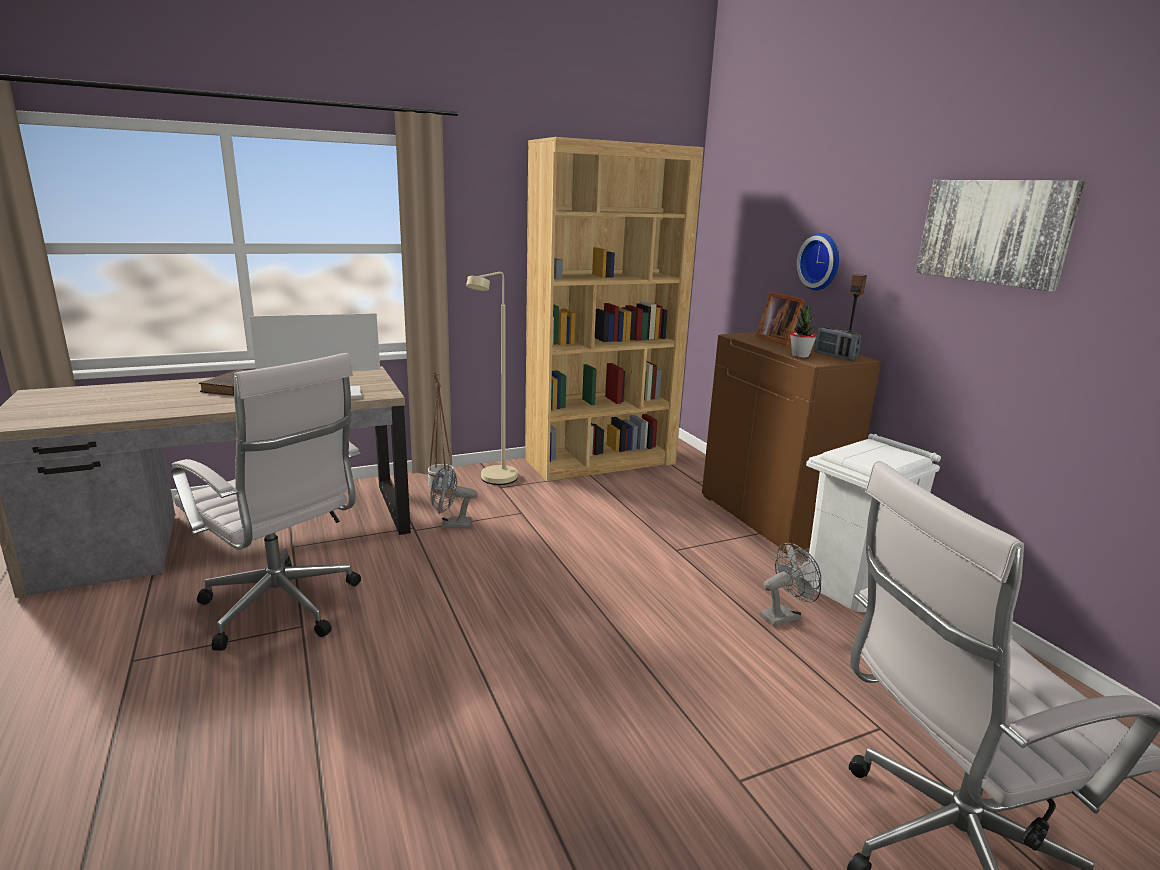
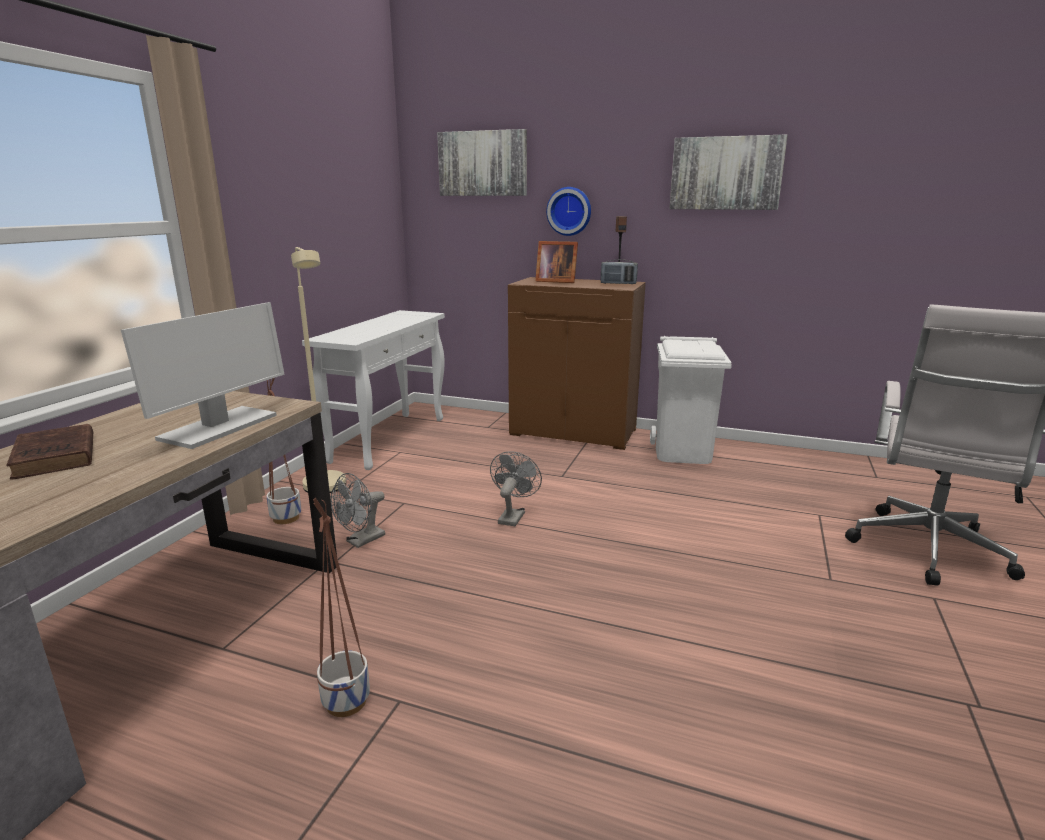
camera: 45 degrees left, 0 degrees up
(284, 609) = (347, 702): white office chair -> planter
(601, 461) = (389, 439): brown bookcase -> white console table
(757, 200) = (483, 163): none -> picture
(784, 615) = (686, 483): grey fan -> grey fan (513, 516)
(800, 355) = (602, 286): potted plant -> none

